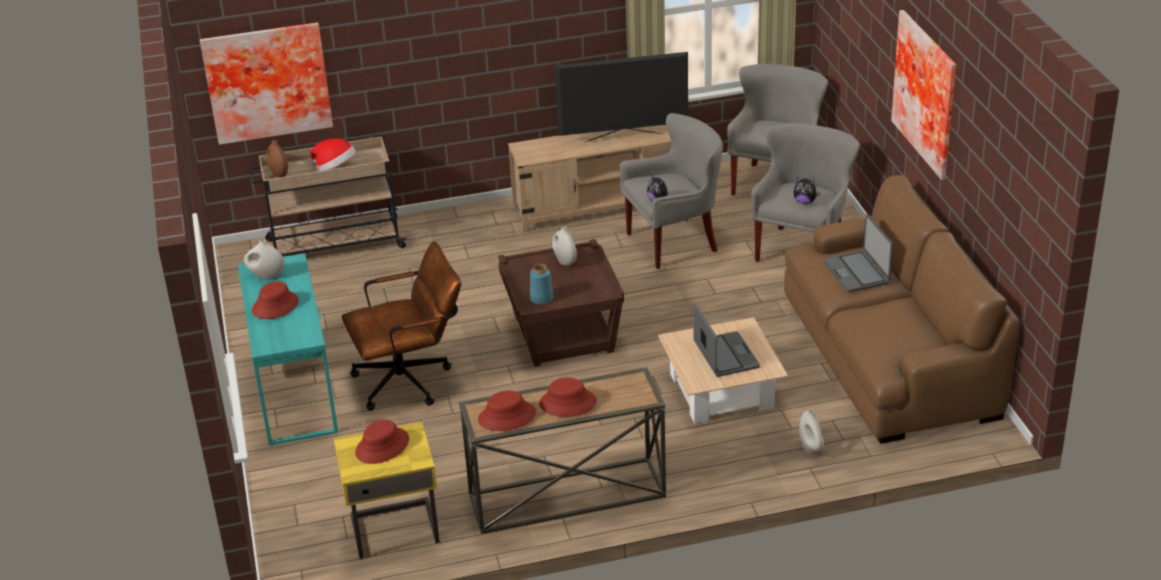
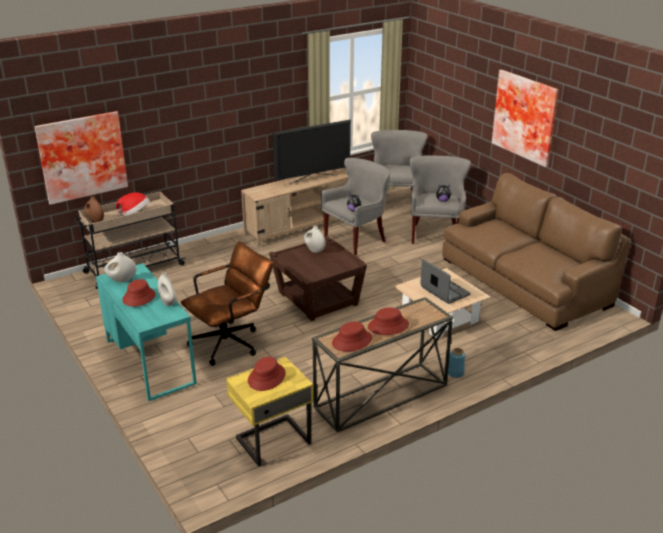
camera: 20 degrees left, 5 degrees down
(541, 299) = (313, 273): blue vase -> blue vase (455, 373)
(811, 448) = (516, 340): white vase -> white vase (168, 302)
(857, 272) = (499, 233): laptop -> none

